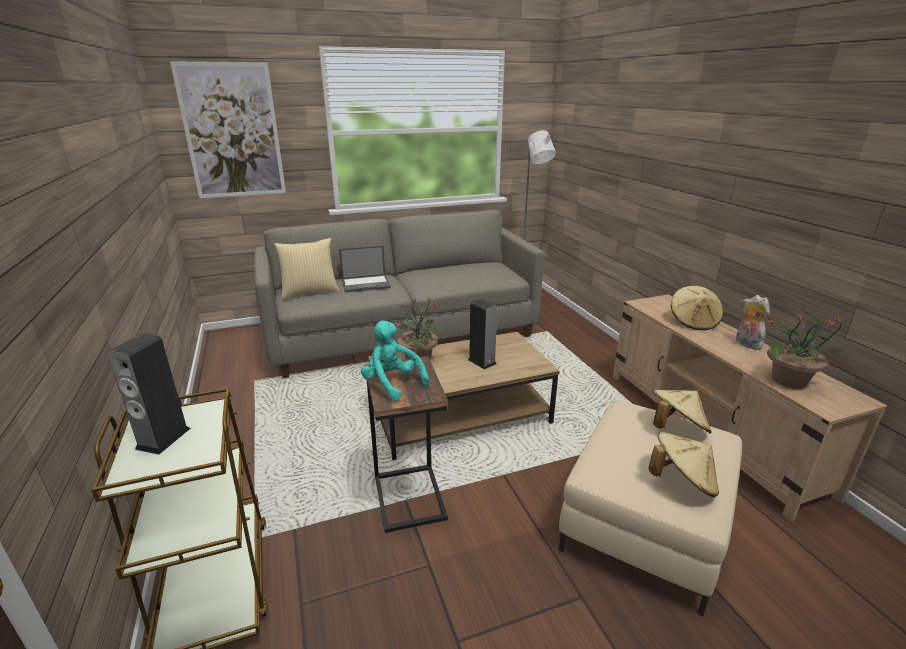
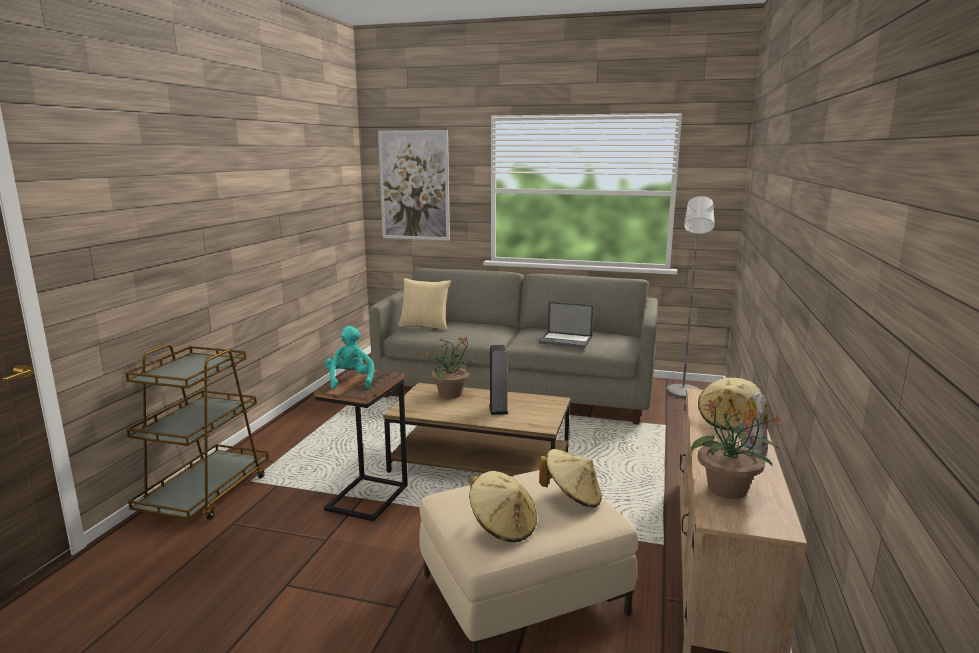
camera: 35 degrees right, 10 degrees down
(163, 438) = (187, 366): speaker -> none
(366, 283) = (477, 329): laptop -> laptop (566, 340)

